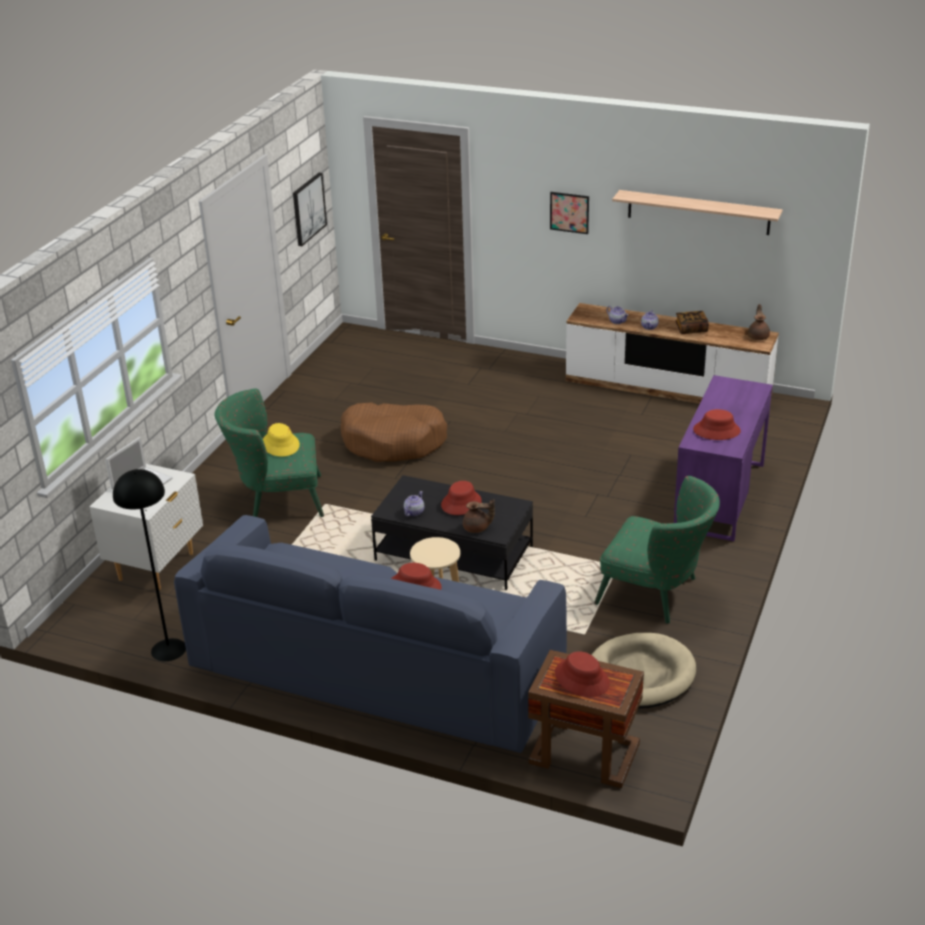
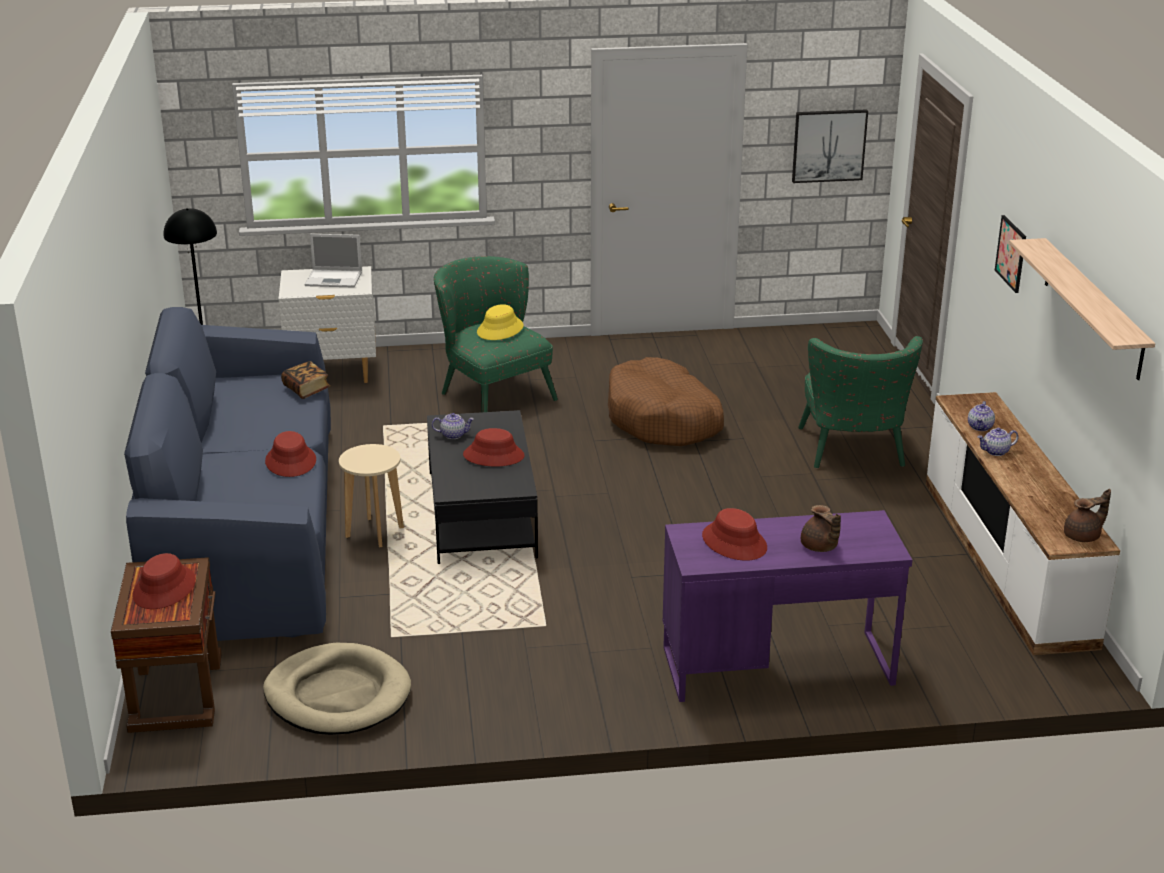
camera: 60 degrees right, 5 degrees down
(477, 528) = (452, 477): brown teapot -> brown teapot (819, 547)
(656, 594) = (509, 669): green armchair -> green armchair (853, 453)
(691, 329) = (1032, 481): book -> book (306, 389)

